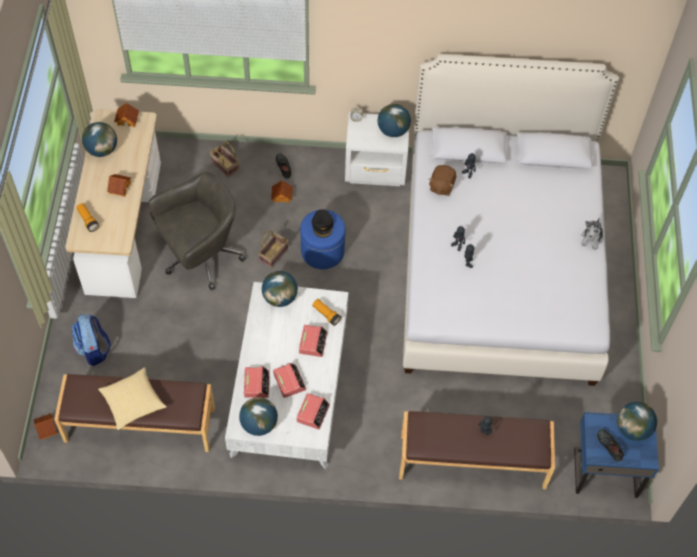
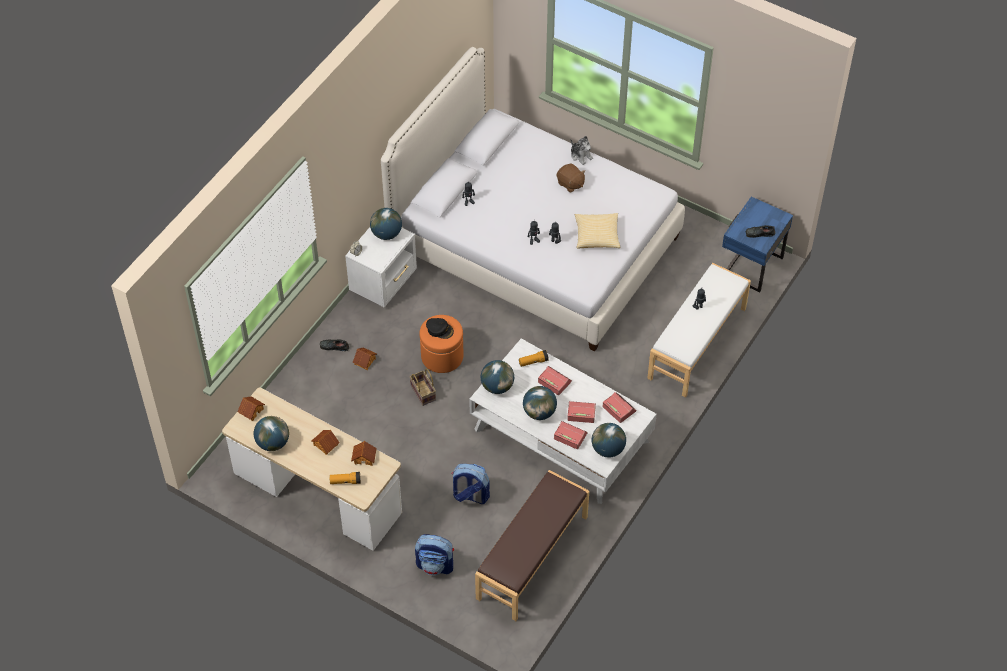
camera: 60 degrees left, 5 degrees down
(47, 429) = (495, 630): toy house -> toy house (364, 457)
(133, 402) = (536, 529): pillow -> pillow (597, 236)
(182, 343) = (470, 495): none -> backpack
(201, 257) = (390, 447): grey office chair -> none
(224, 166) = (302, 390): basket -> none
(322, 251) = (442, 356): blue ottoman -> orange ottoman
(441, 186) = (470, 225): brown plush toy -> brown plush toy (570, 184)
(472, 462) = (698, 343): brown bench -> white bench
(633, 428) = (753, 213): globe -> globe (539, 412)

